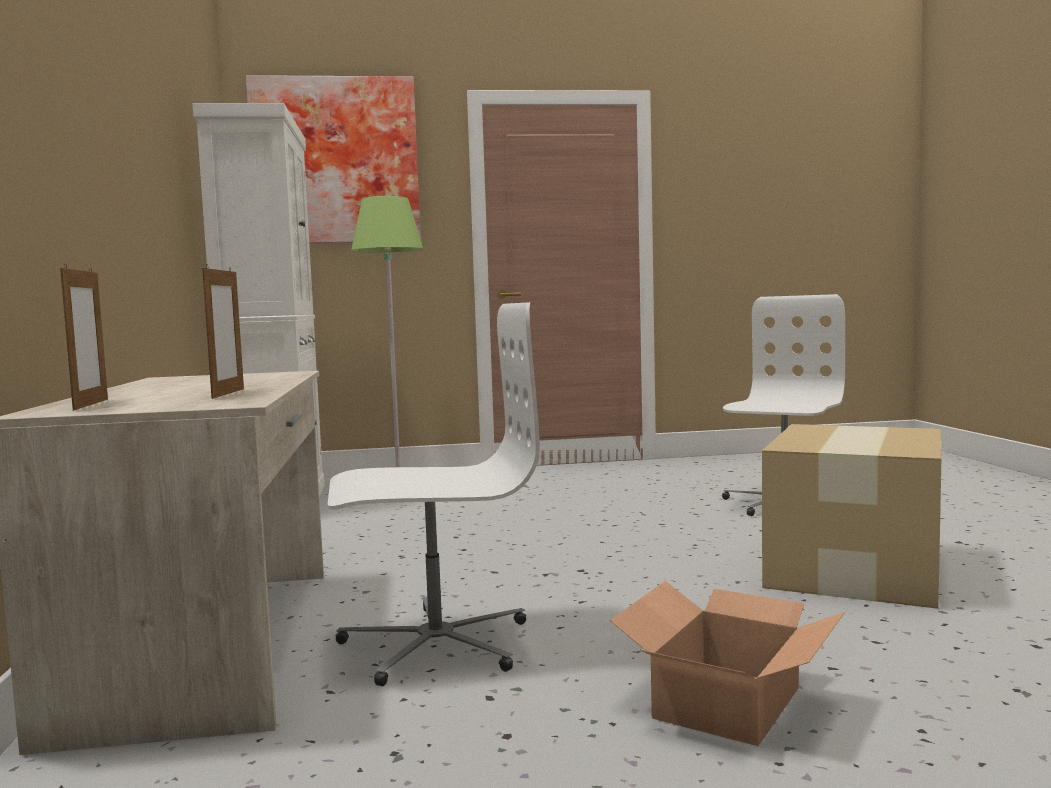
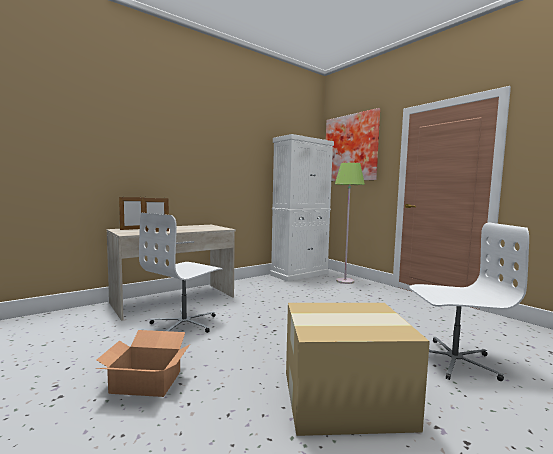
camera: 60 degrees right, 0 degrees up
(435, 644) = (185, 324): white office chair -> white office chair turned 75 degrees clockwise

